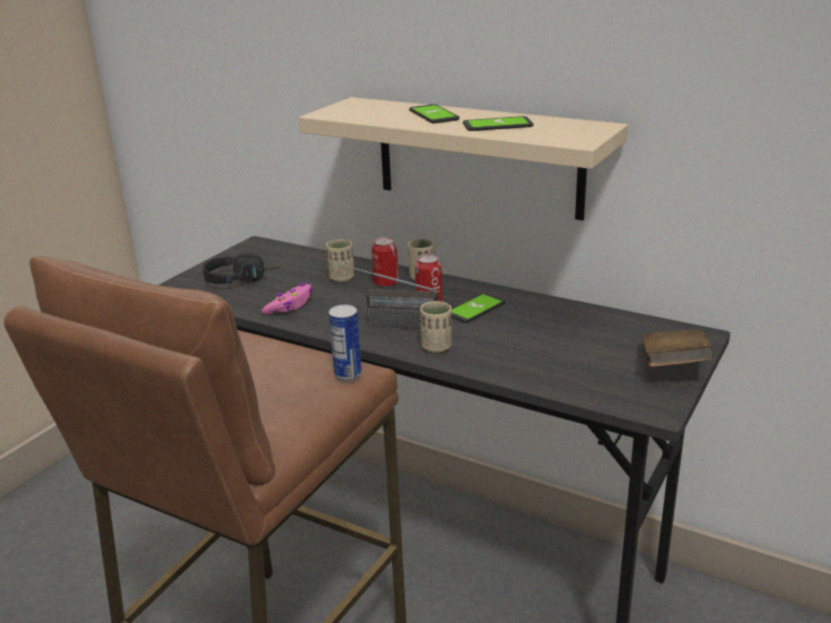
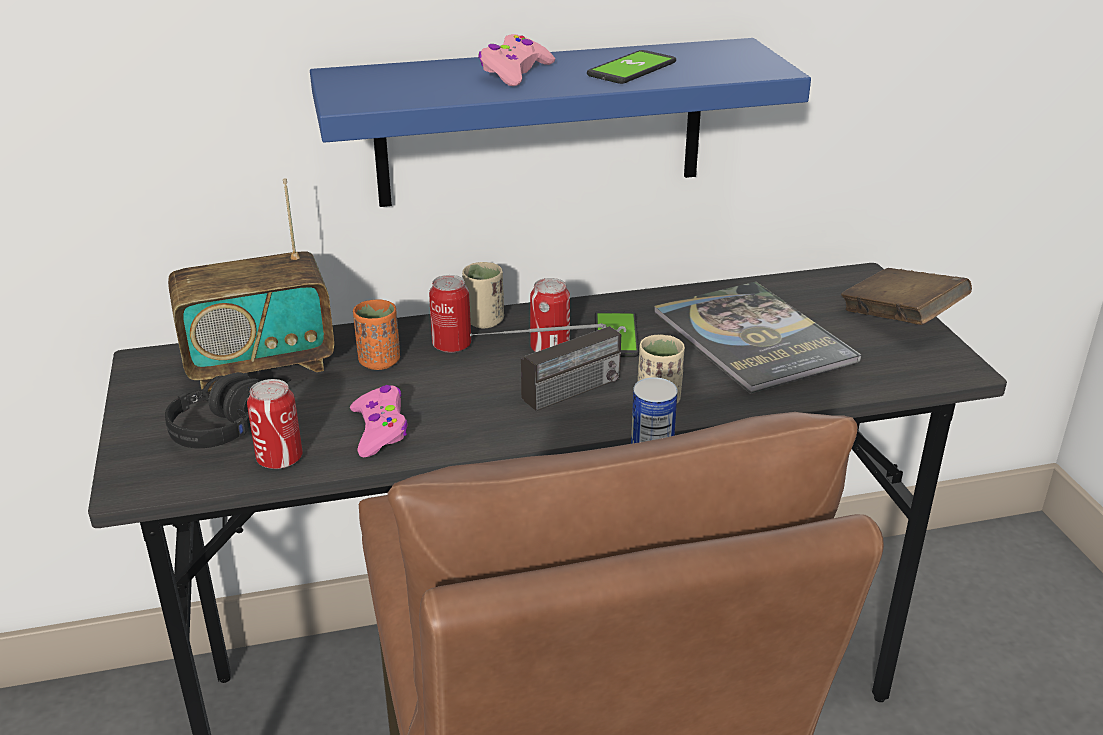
camera: 45 degrees left, 5 degrees up
(234, 300) = (279, 459): none -> can
(293, 261) = (259, 365): none -> radio
(342, 278) = (379, 361): beige cup -> orange cup
(433, 115) = (515, 72): phone -> pink game controller
(478, 157) = (541, 123): beige shelf -> blue shelf
(551, 340) = (752, 338): none -> book

